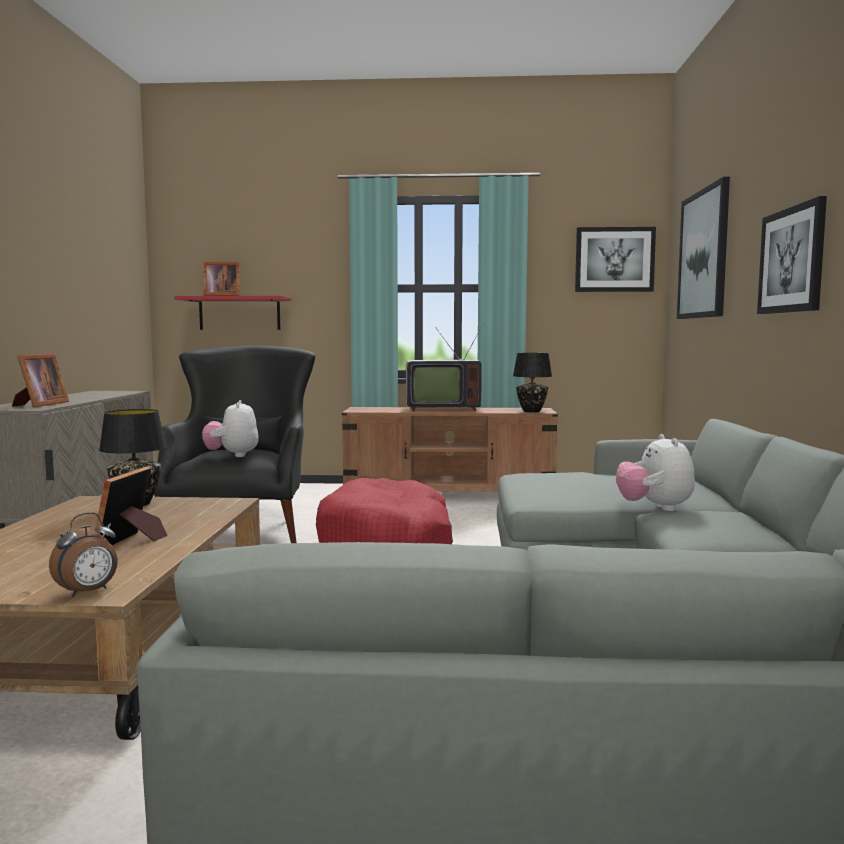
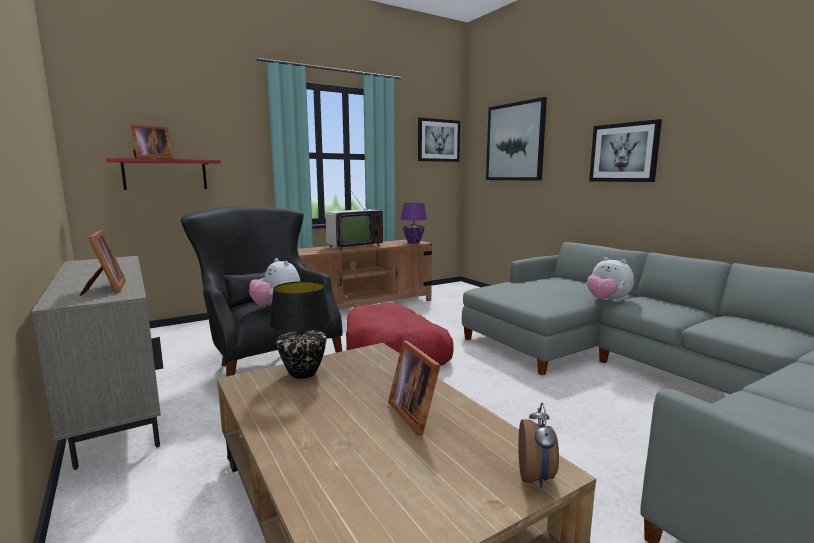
camera: 35 degrees left, 5 degrees up
(531, 411) = (413, 243): black table lamp -> purple table lamp

